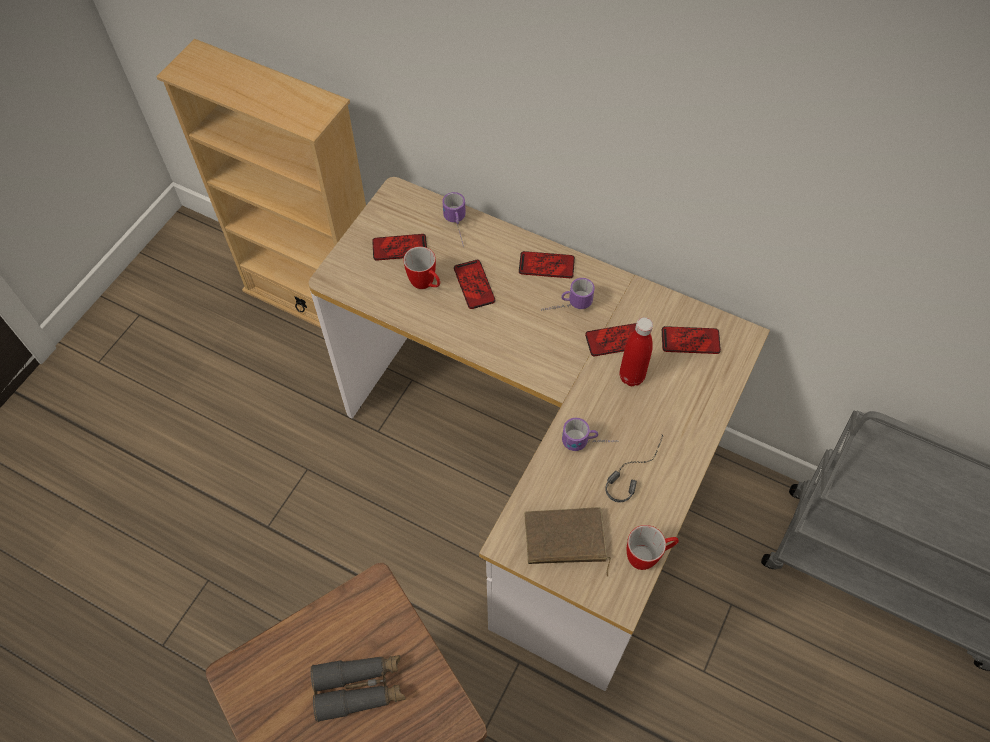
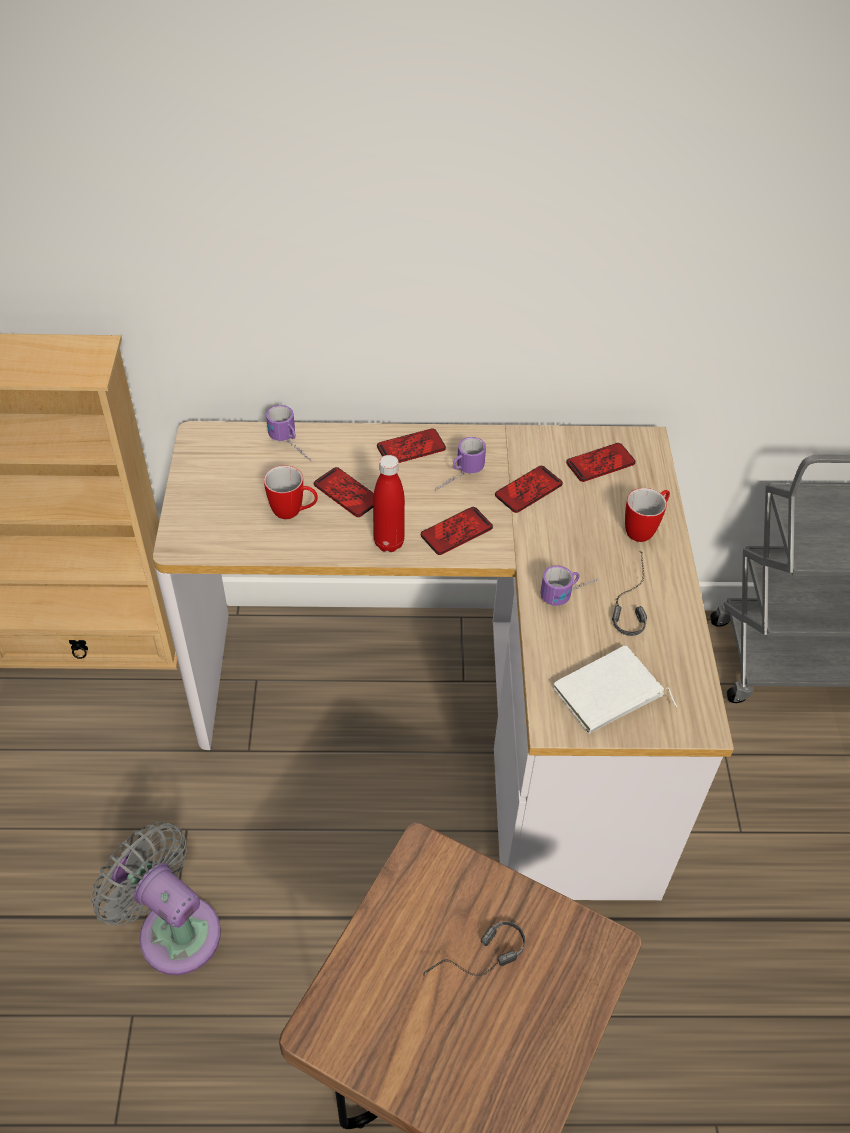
camera: 30 degrees left, 10 degrees down
(262, 535) = (173, 929): none -> grey fan
(360, 688) = (476, 965): grey binoculars -> headphones
(400, 248) = (239, 487): phone -> phone (456, 532)
(564, 541) = (609, 695): brown book -> white book
(631, 377) = (567, 517): red bottle -> red bottle (389, 543)
(648, 556) = (699, 673): mug -> mug (644, 529)

